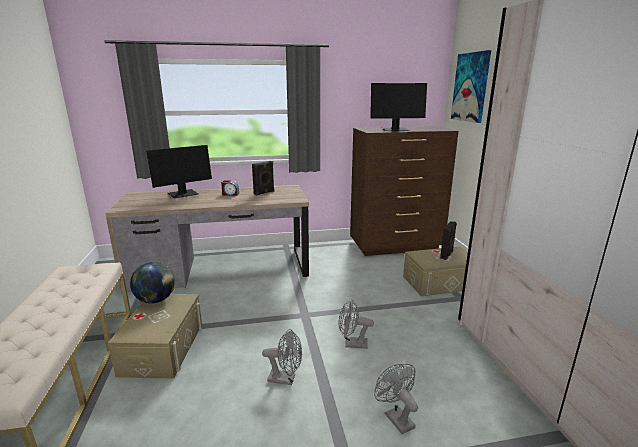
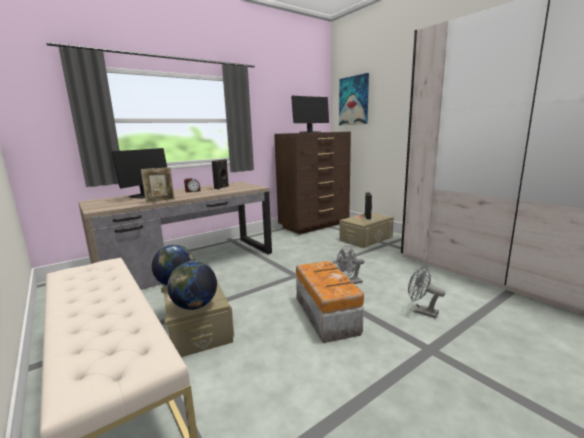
camera: 25 degrees left, 5 degrees down
(142, 333) = (195, 306): none -> globe
(181, 207) = (160, 201): none -> picture frame
(286, 379) = (327, 314): grey fan -> storage box

